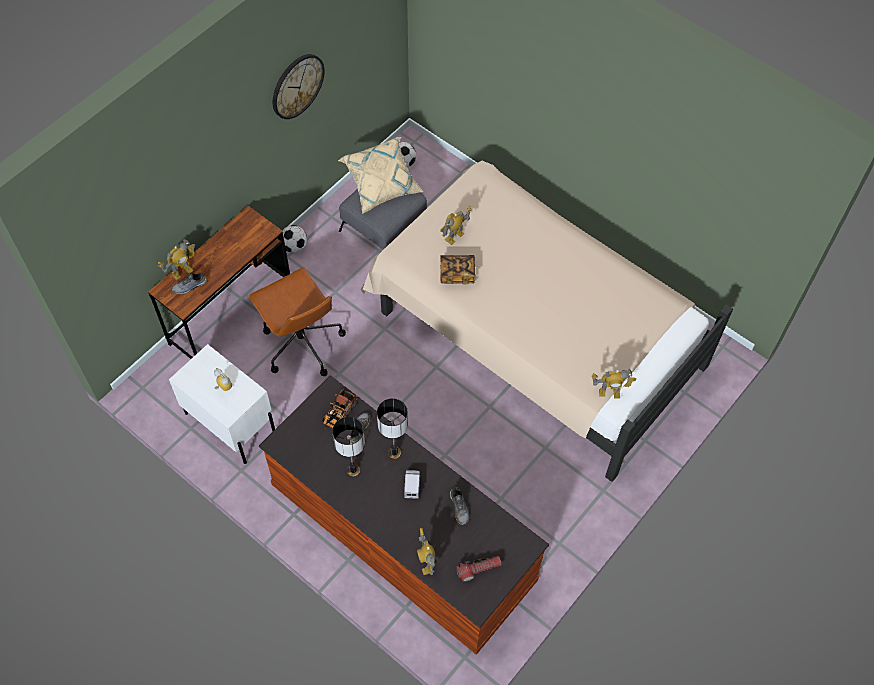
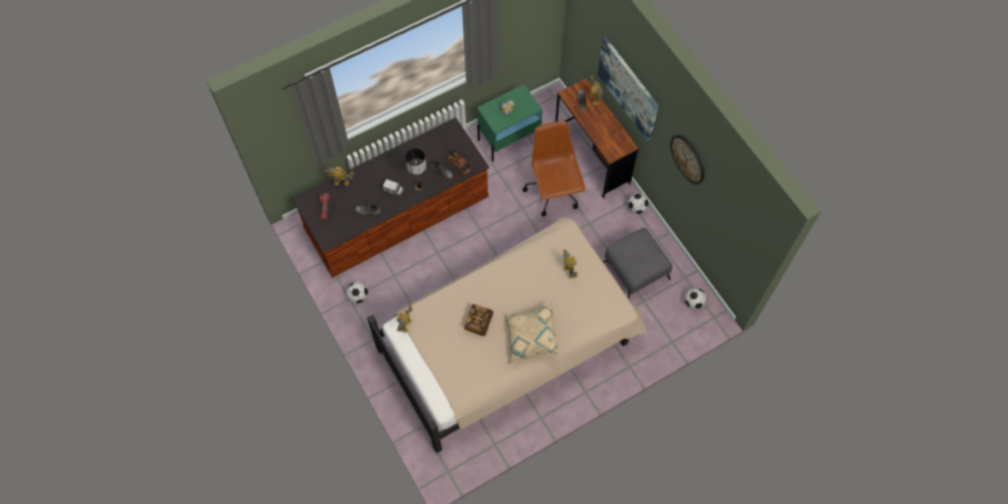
camera: 110 degrees right, 5 degrees up
(198, 179) = (628, 88): none -> picture
(230, 423) = (509, 138): white nightstand -> green nightstand
(301, 343) = (554, 192): brown office chair -> brown office chair turned 90 degrees clockwise
(353, 470) = (417, 161): table lamp -> none
(381, 185) = (652, 257): beige pillow -> beige pillow (530, 338)
(457, 274) = (536, 262): book -> book (478, 322)
(551, 533) = (358, 296): none -> football

